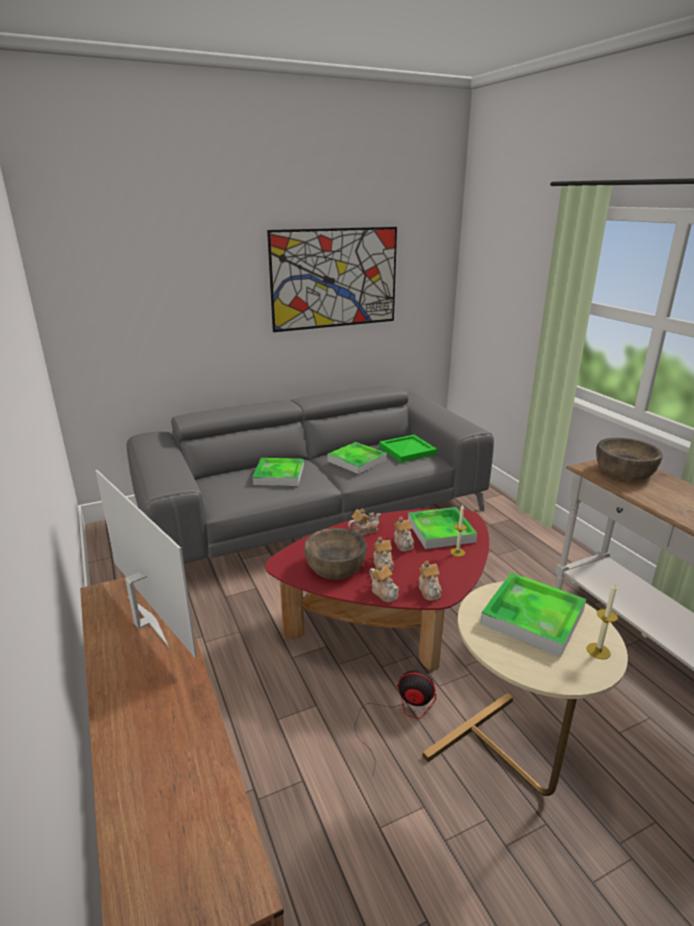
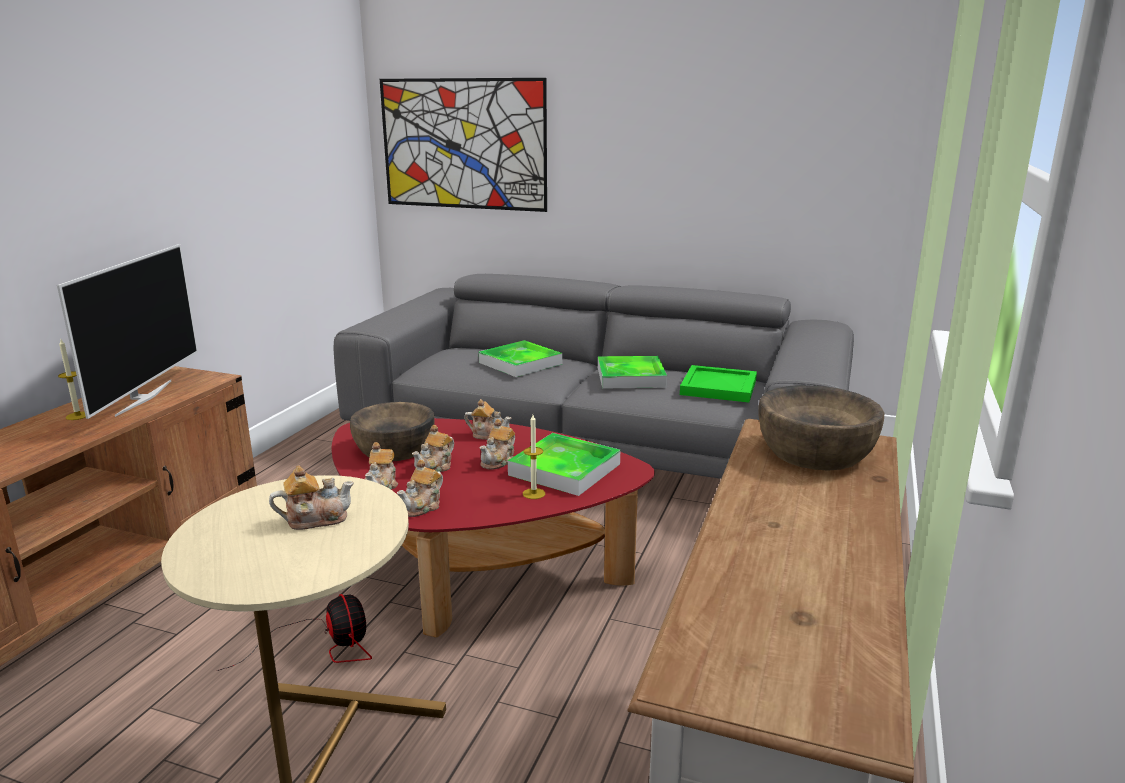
camera: 45 degrees right, 5 degrees down
(335, 278) = (715, 120): picture -> picture (463, 144)
(532, 617) = (315, 519): tray -> teapot
(598, 651) = (284, 575): candle -> candle (78, 416)

